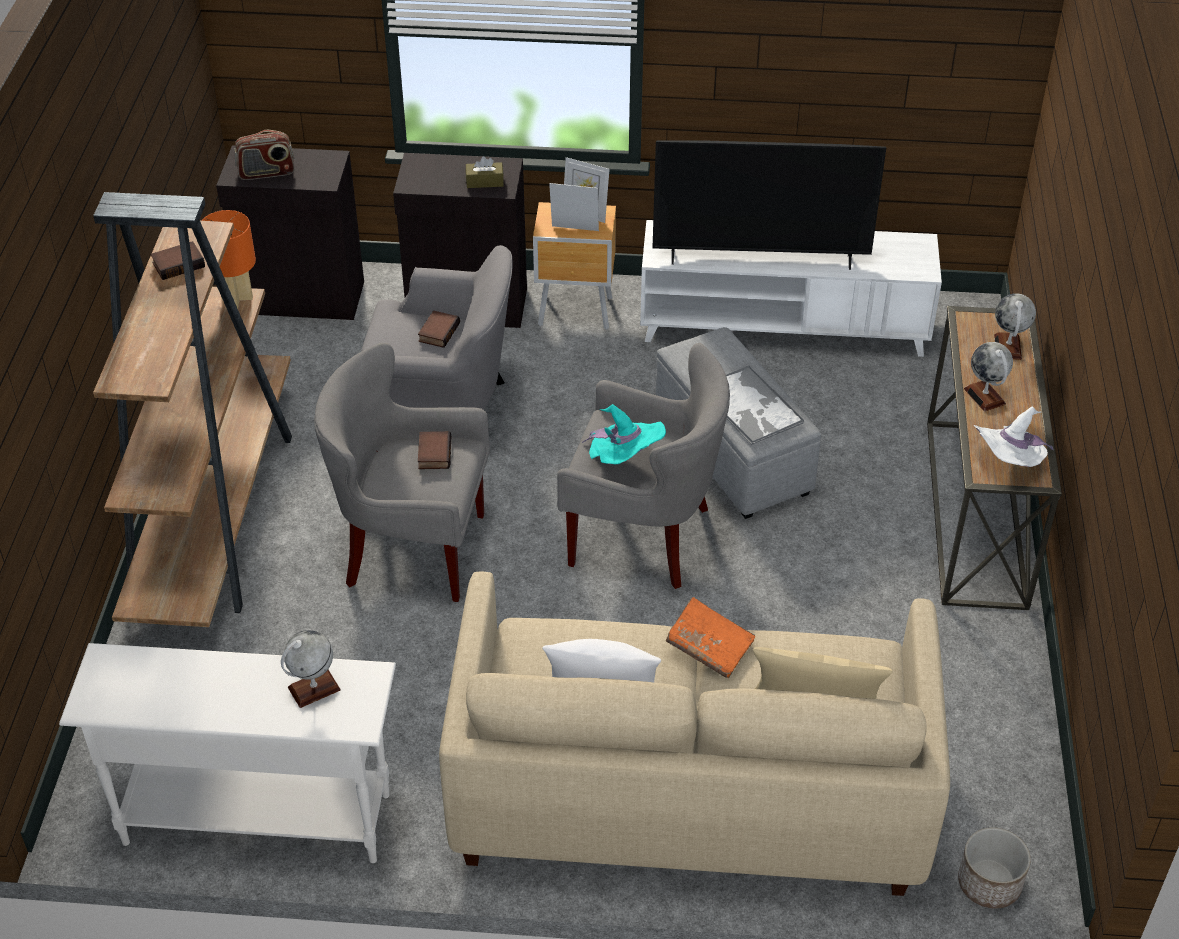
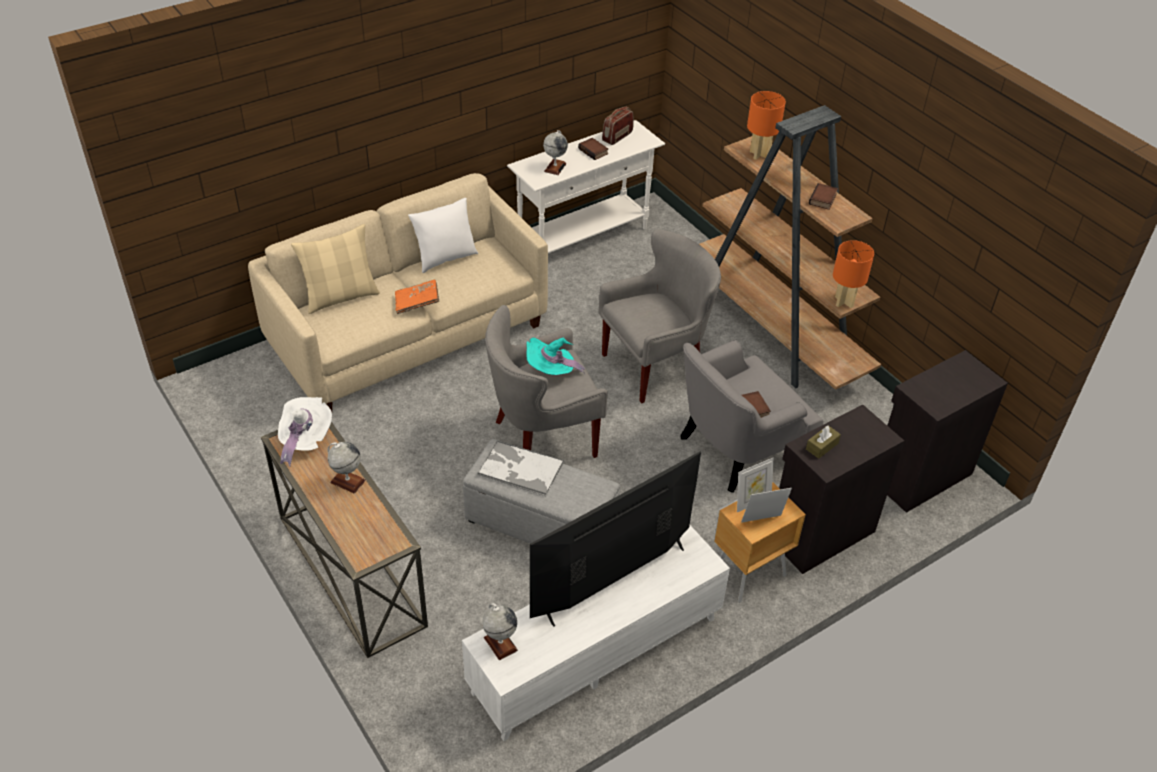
camera: 140 degrees right, 0 degrees up
(145, 359) = (760, 154): none -> orange table lamp
(266, 173) = (954, 374): radio -> radio (617, 136)
(433, 453) = (654, 322): book -> book (594, 151)
(988, 884) = (235, 366): planter -> none
(1008, 347) = (354, 533): globe -> globe (500, 643)

